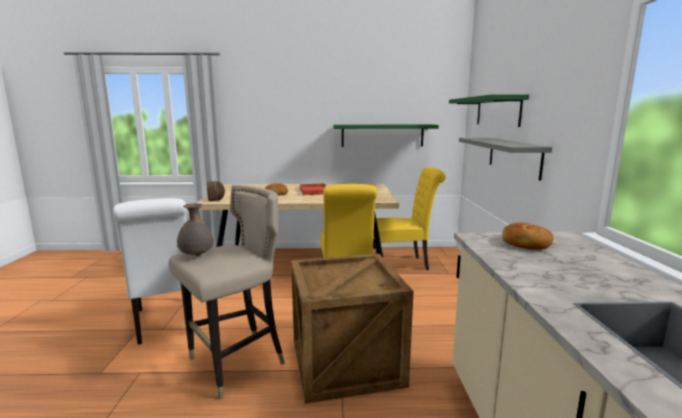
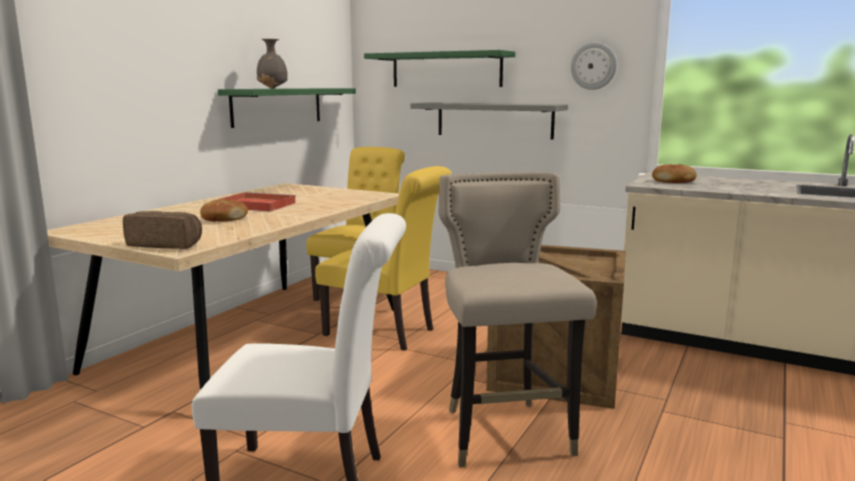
camera: 60 degrees left, 0 degrees up
(196, 256) = (499, 281): grey vase -> grey vase (273, 88)
(572, 108) = (593, 66): none -> wall clock

